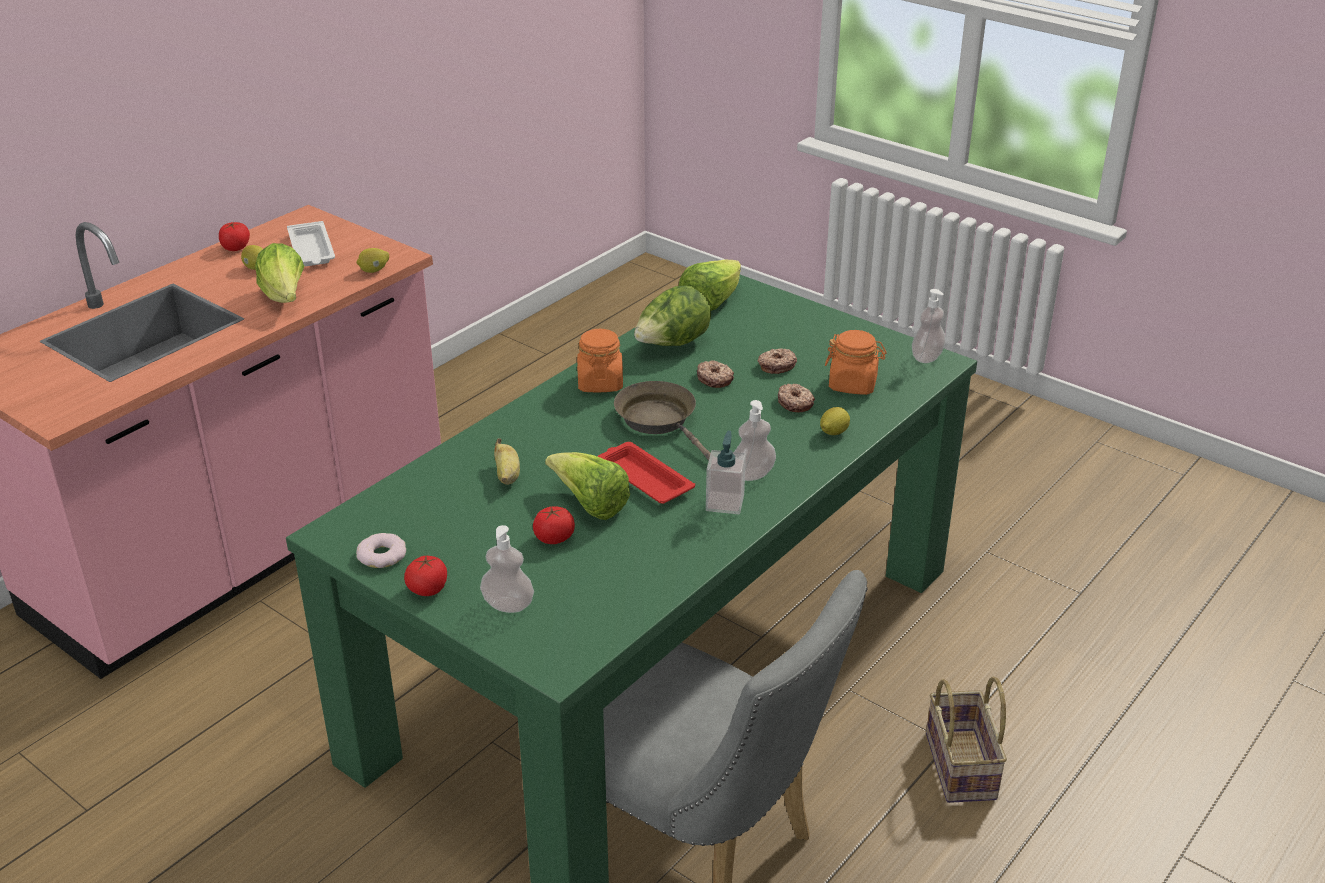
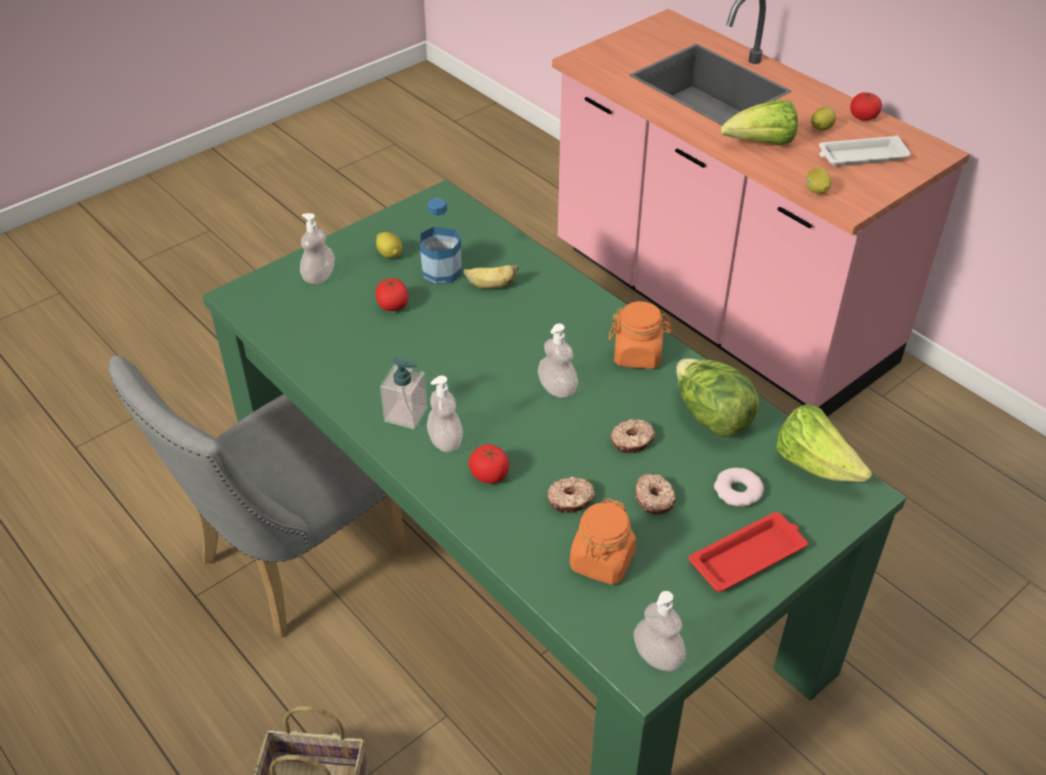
camera: 100 degrees right, 10 degrees up
(382, 555) = (405, 220): donut -> donut (738, 491)
(428, 589) = (355, 240): tomato -> tomato (489, 475)
(485, 512) = (441, 271): none -> bottle
(590, 505) = (432, 329): lettuce -> none
(643, 478) = (462, 366): red tray -> red tray (749, 556)
(660, 421) = (557, 389): brown frying pan -> soap dispenser
(833, 433) = (503, 520): lemon -> lemon (389, 254)

